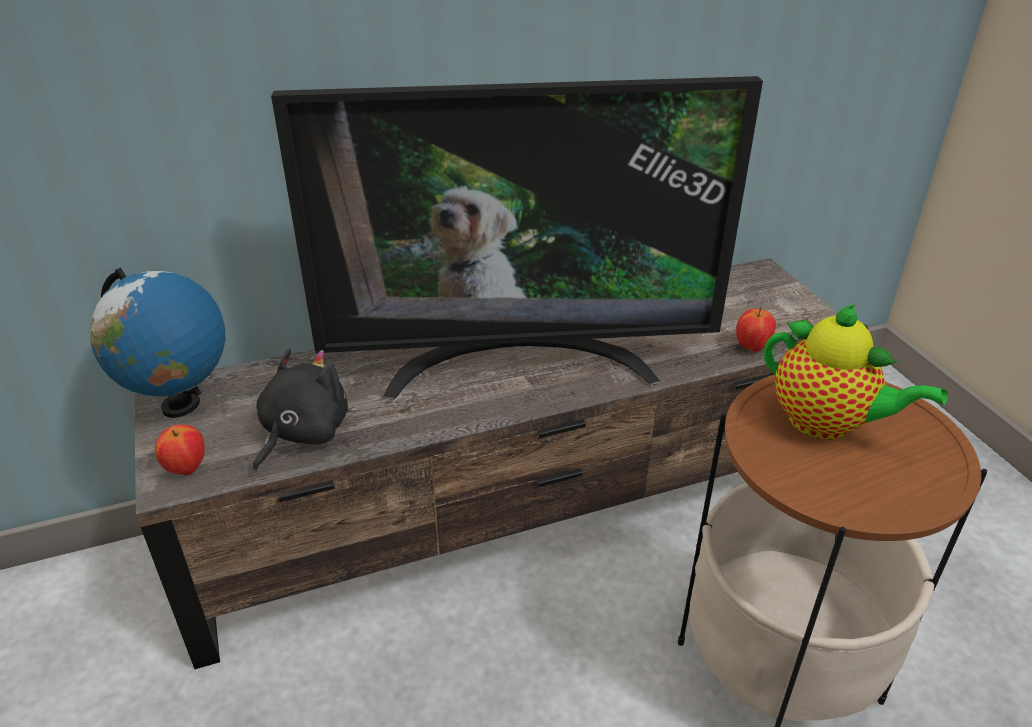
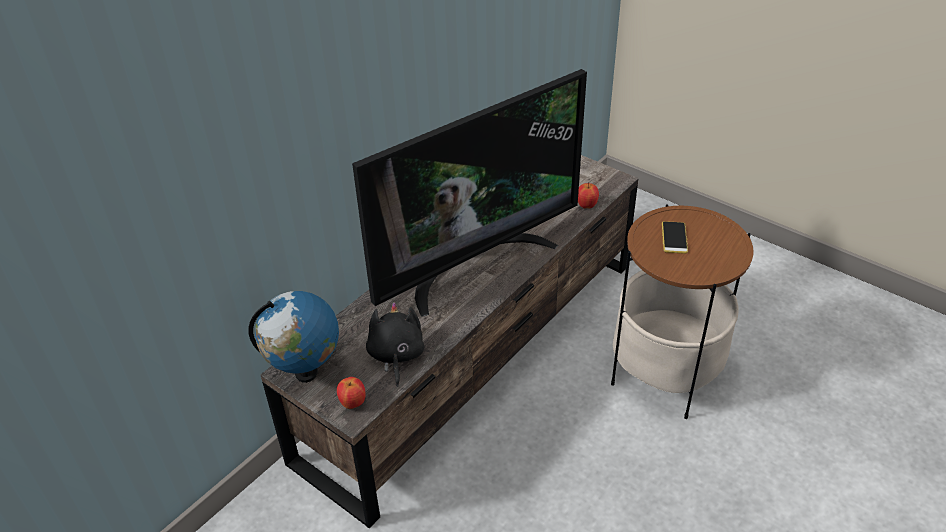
camera: 30 degrees left, 5 degrees up
(826, 424) = (674, 238): teapot -> phone

